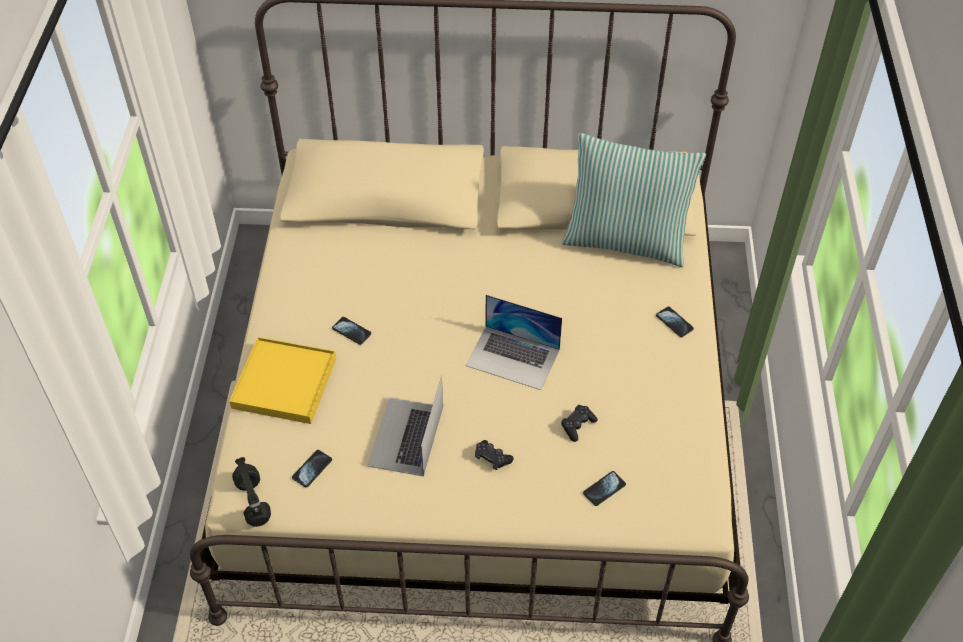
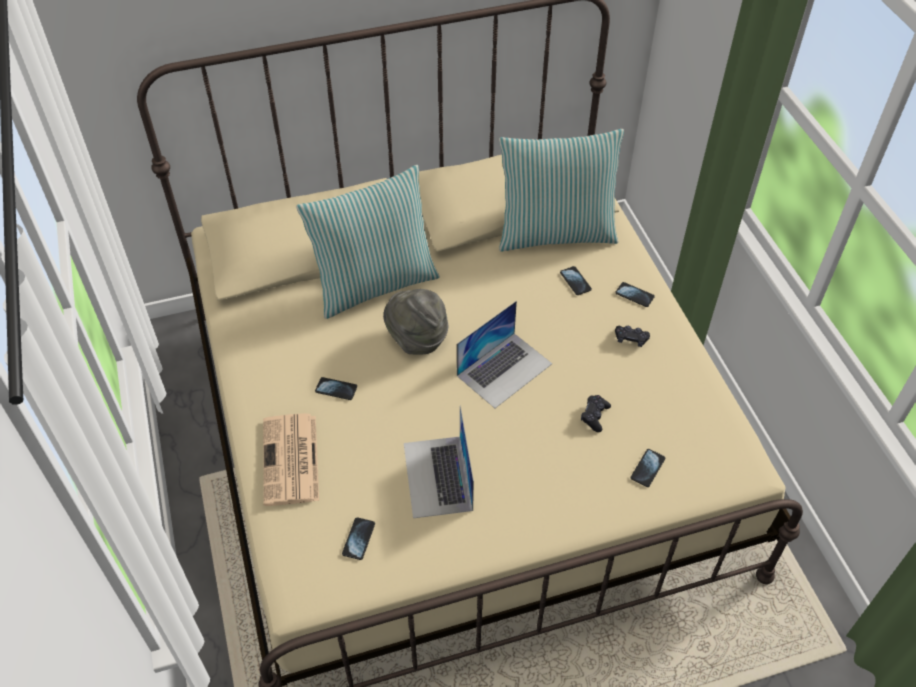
camera: 20 degrees left, 0 degrees up
(254, 502) = (315, 593): black headphones -> none
(284, 383) = (291, 461): yellow tray -> newspaper
(430, 244) = (374, 284): none -> pillow
(445, 305) = (417, 338): none -> grey hat
(492, 458) = (530, 472): black game controller -> black game controller (631, 339)
(513, 357) = (504, 369): laptop -> laptop turned 45 degrees counterclockwise
(622, 293) = (575, 281): none -> phone

